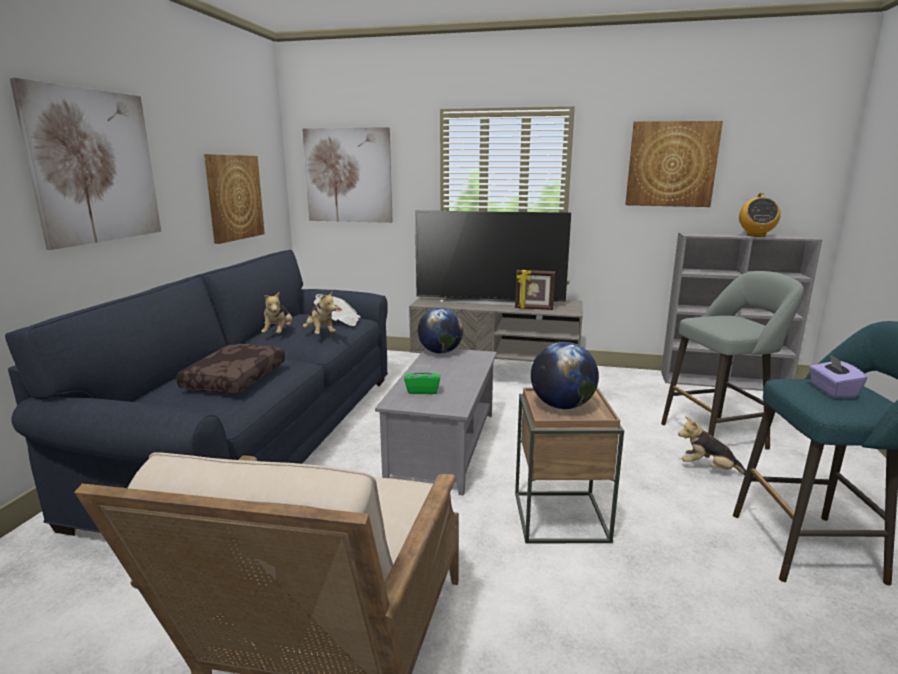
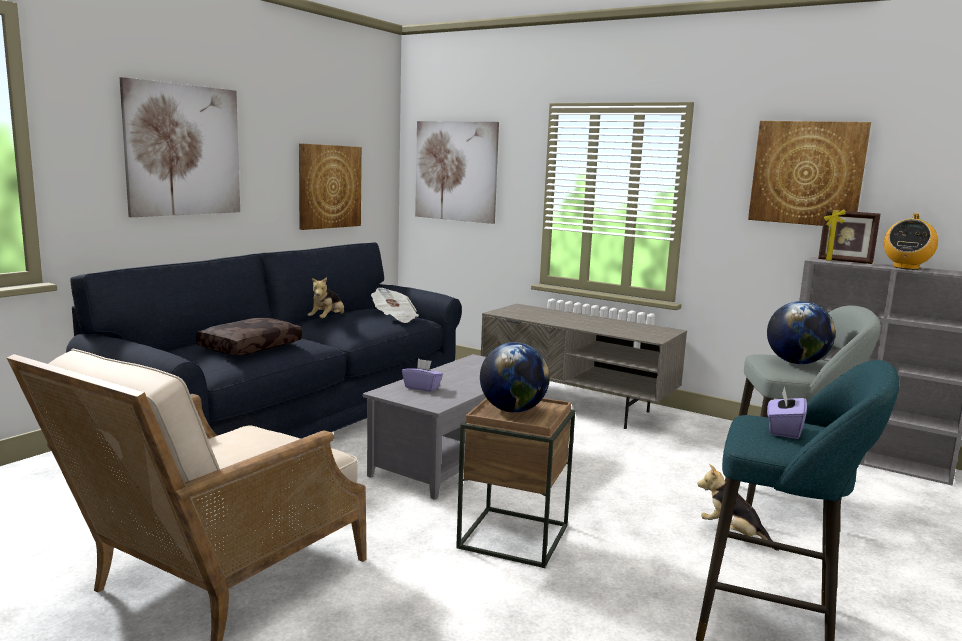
camera: 20 degrees right, 5 degrees down
(320, 334) = (362, 325): plush toy -> none
(422, 391) = (422, 387): green tissue box -> purple tissue box
(440, 352) = (481, 360): globe -> globe (796, 363)
(490, 301) = (576, 318): television -> none
(533, 308) = (615, 331): picture frame -> picture frame (845, 262)

